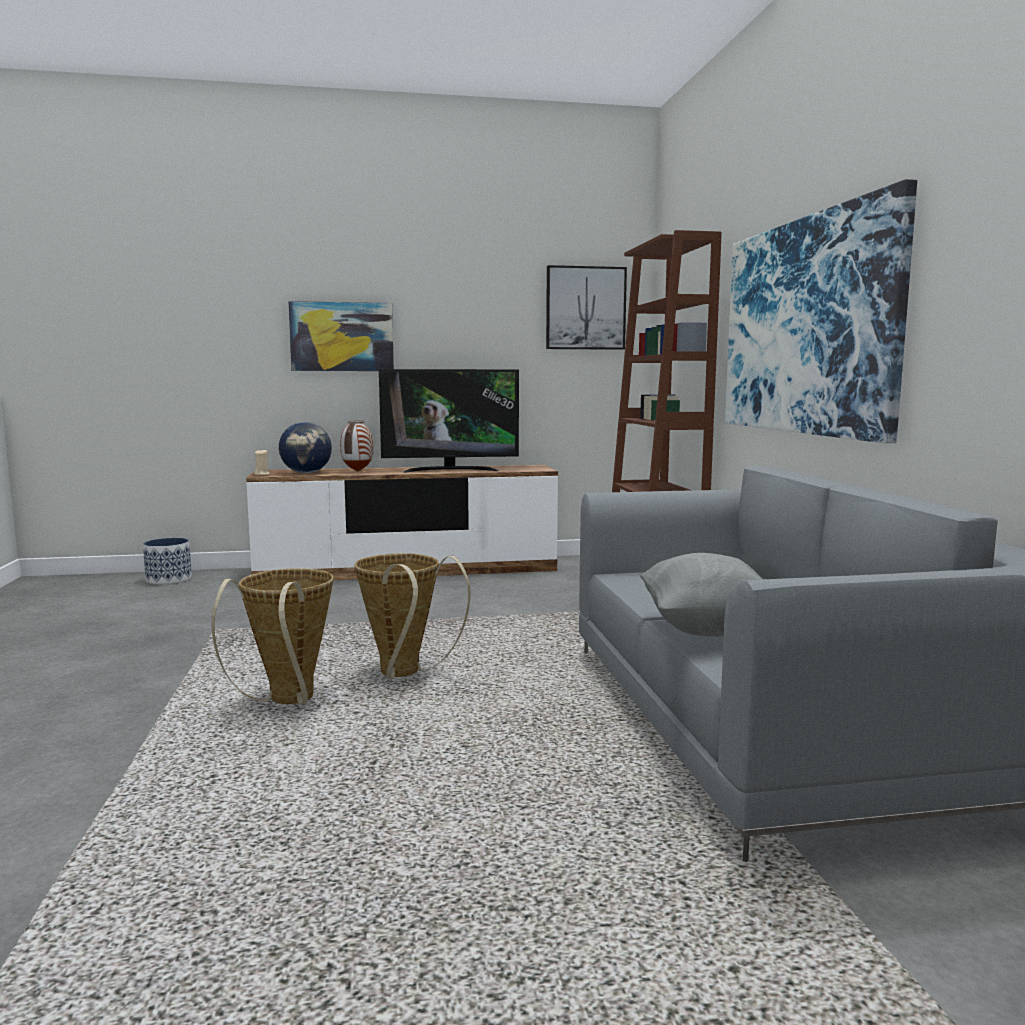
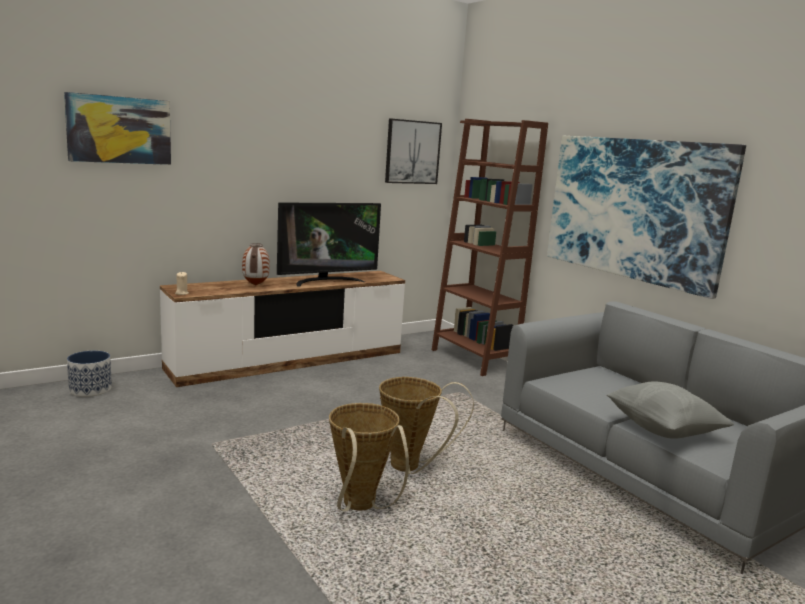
camera: 25 degrees left, 5 degrees up
(306, 473) = (217, 289): globe -> none
(342, 337) = (234, 170): picture -> picture (119, 130)

